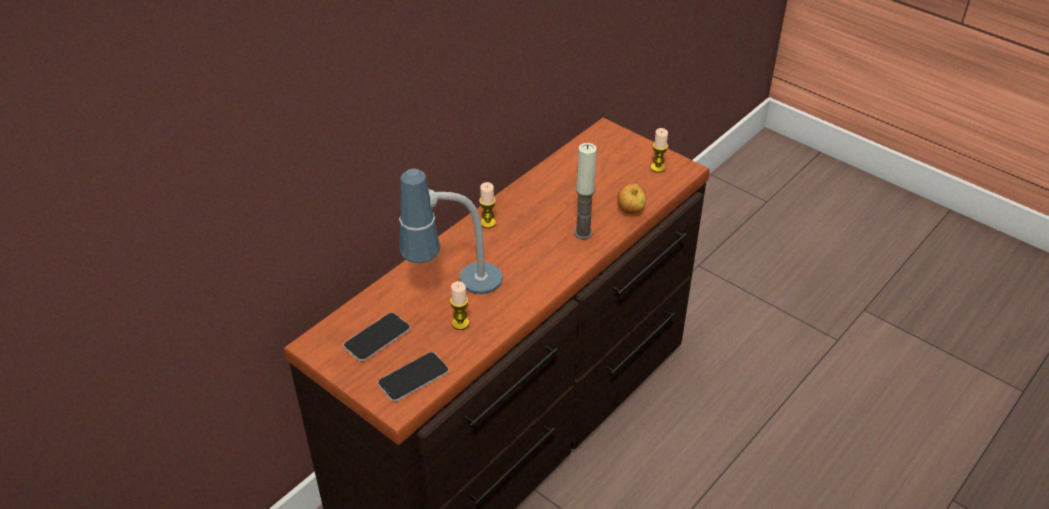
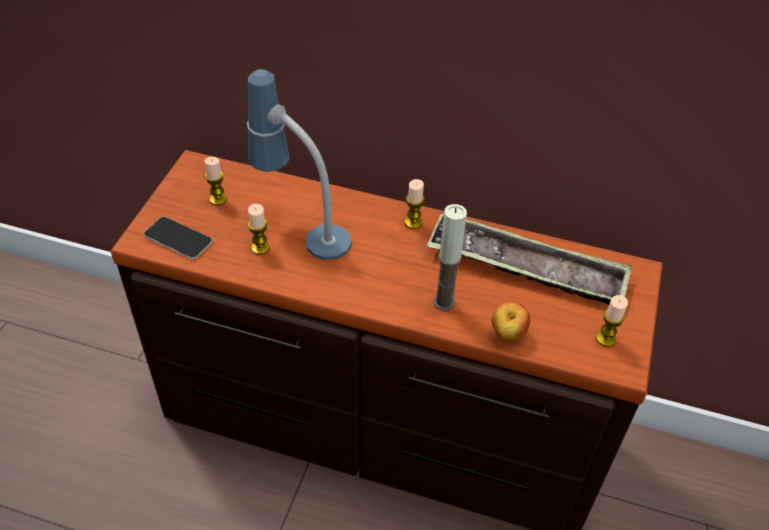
camera: 65 degrees right, 5 degrees up
(377, 337) = (218, 199): phone -> candle
(572, 180) = (526, 268): none -> tray

